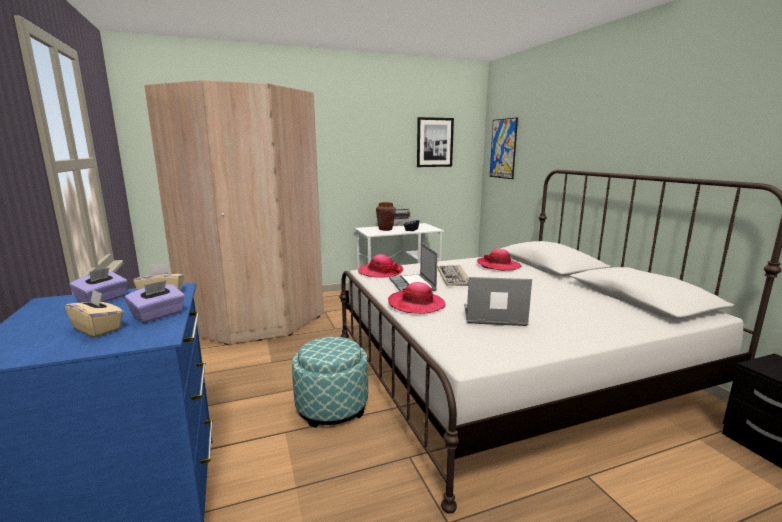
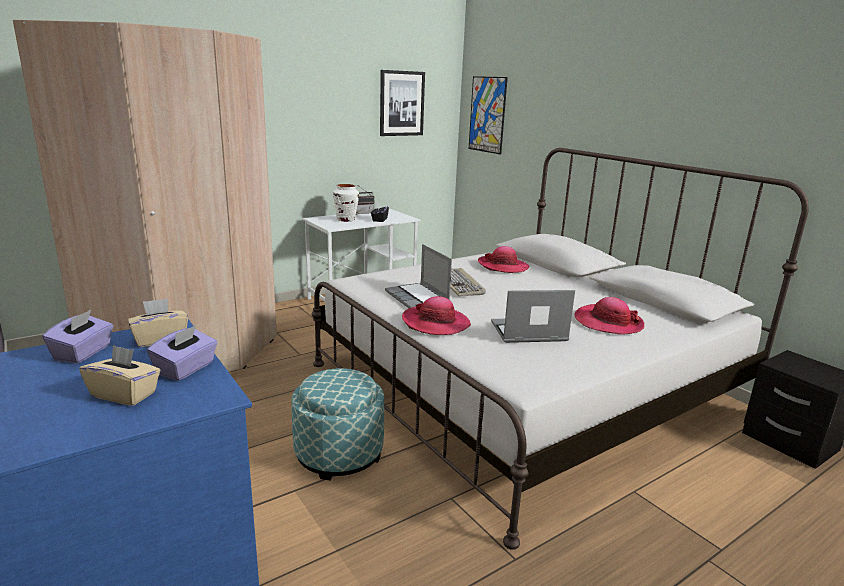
camera: 15 degrees left, 5 degrees up
(380, 272) = (368, 281): hat -> hat (608, 322)
(385, 229) = (346, 220): brown vase -> white vase

